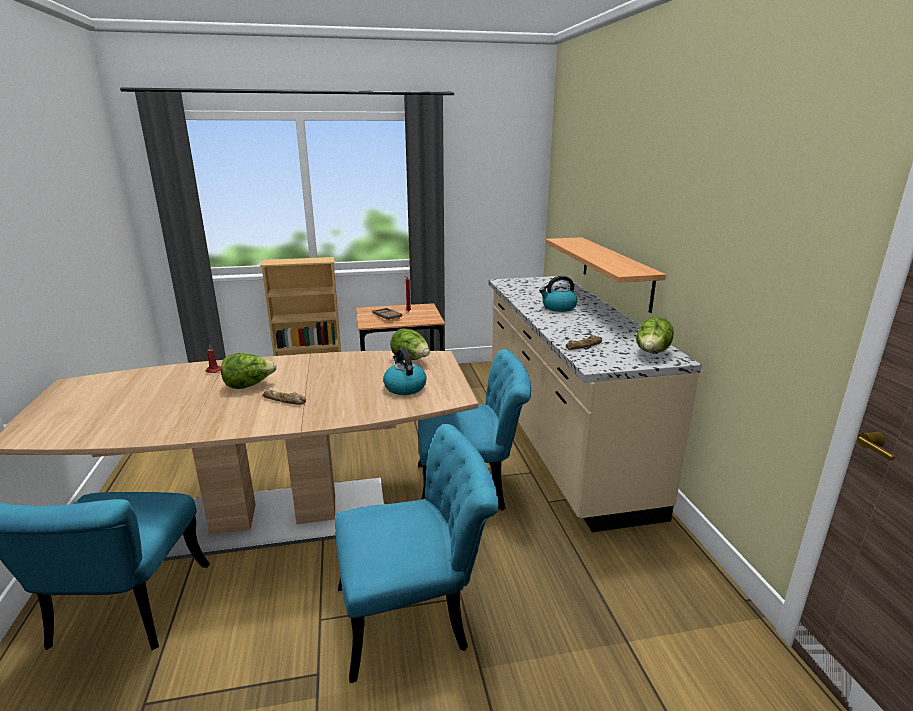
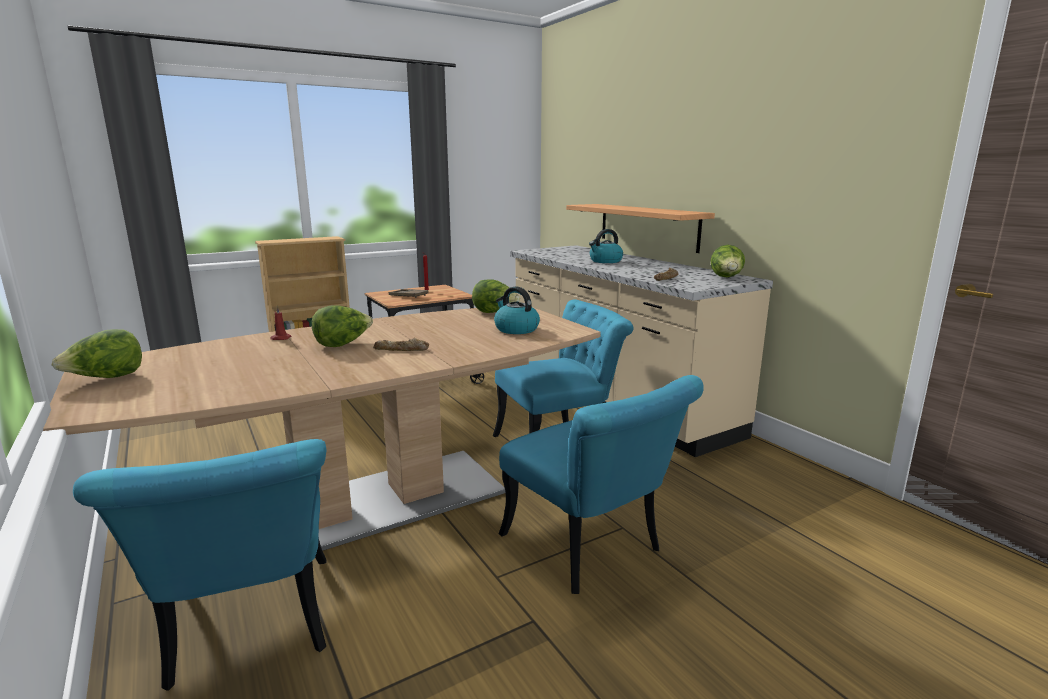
camera: 20 degrees left, 5 degrees down
(63, 400) = (107, 378): none -> lettuce
(416, 615) = (591, 550): turquoise chair -> turquoise chair turned 90 degrees clockwise

